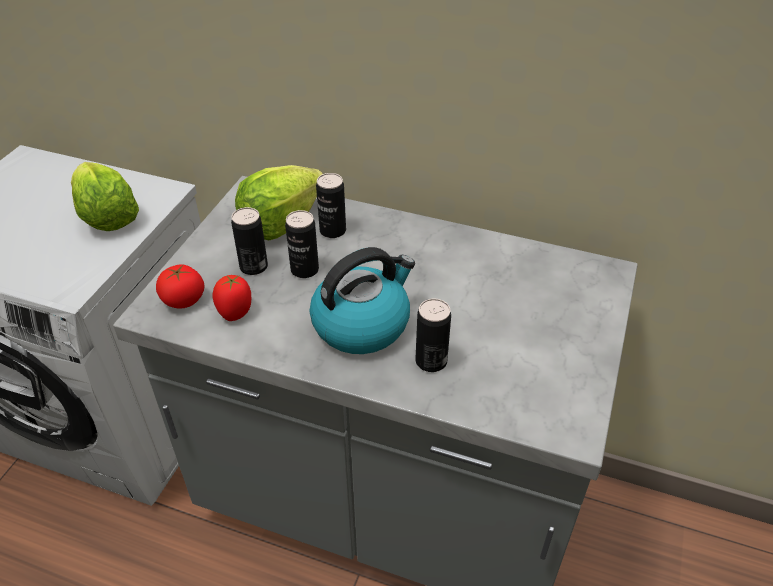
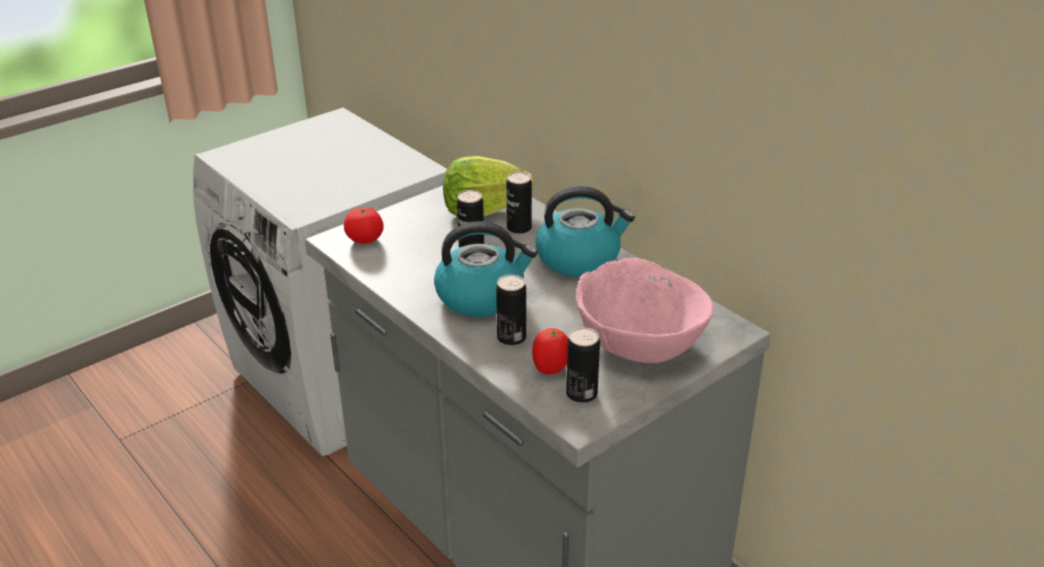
camera: 30 degrees right, 10 degrees down
(107, 216) = (365, 174): lettuce -> none
(235, 312) = (394, 258): tomato -> tomato (551, 368)
(254, 267) = (434, 233): can -> can (581, 394)
(417, 245) = (579, 258): none -> kettle
(546, 314) = (641, 340): none -> pink bowl

